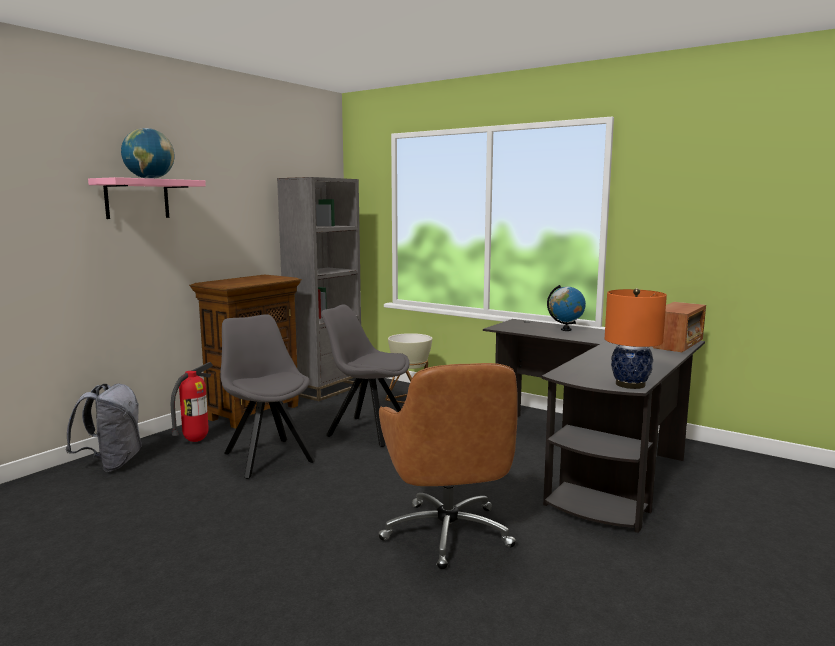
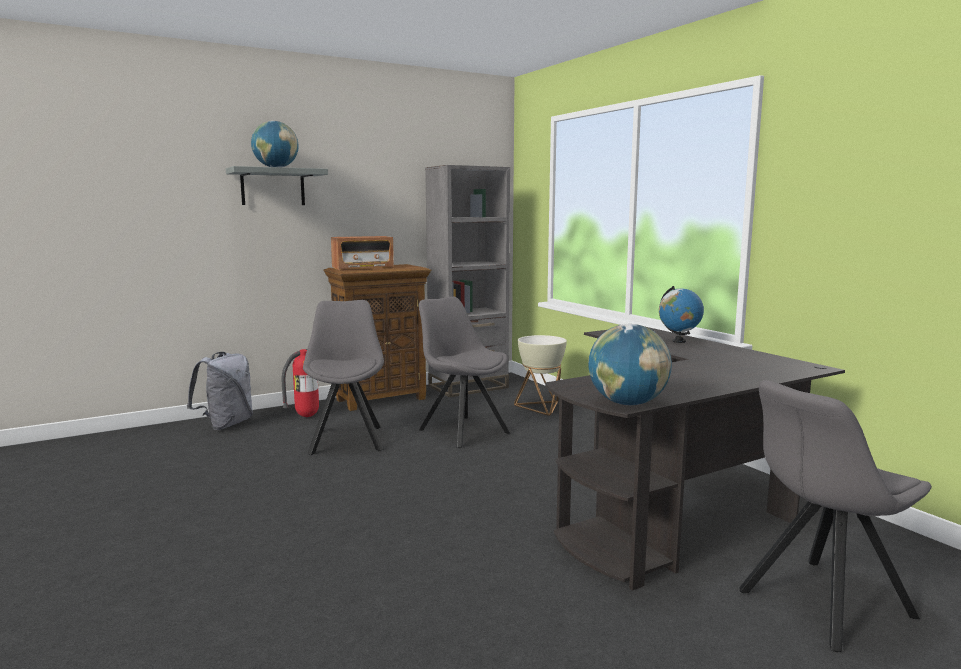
camera: 25 degrees right, 0 degrees up
(137, 199) = (273, 187): pink shelf -> grey shelf
(446, 533) = (423, 540): brown office chair -> none
(630, 384) = (627, 403): orange table lamp -> globe
(677, 344) = (792, 369): radio -> radio (363, 268)
(752, 511) = (823, 603): none -> grey chair

